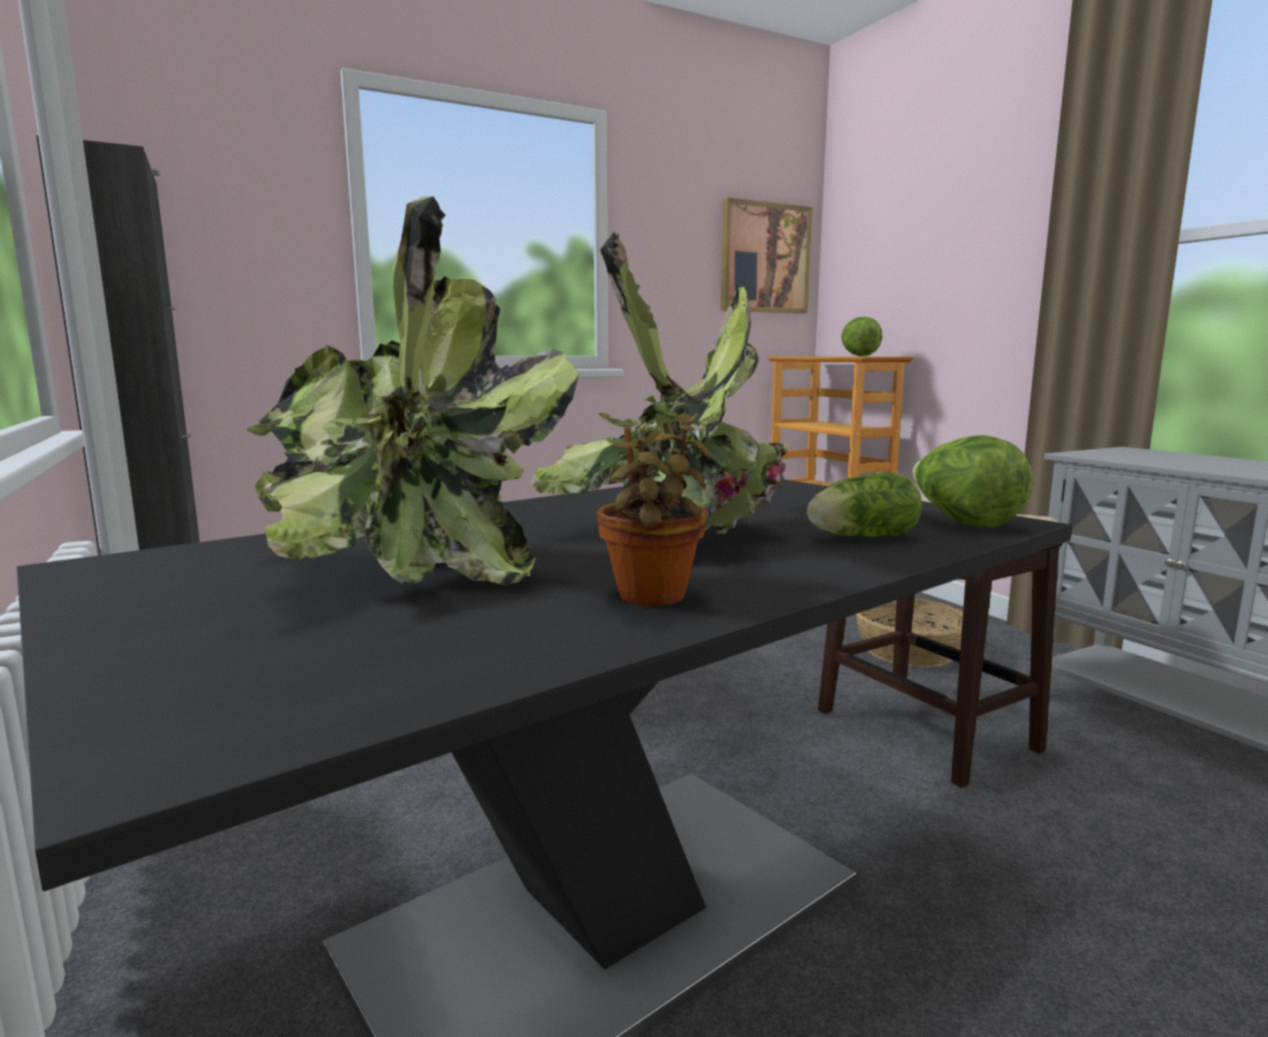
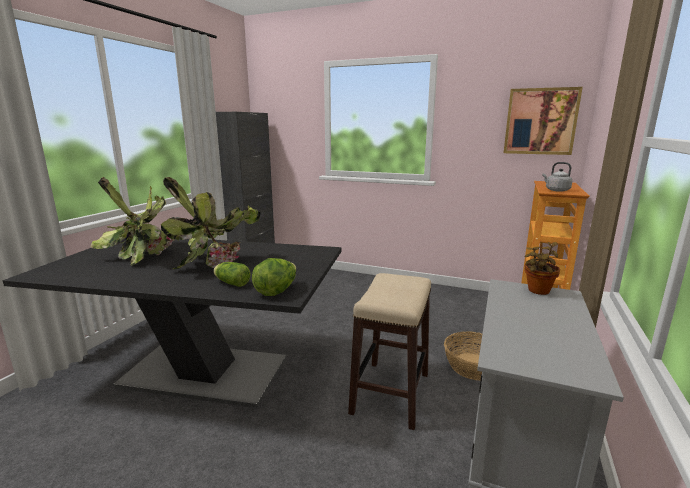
camera: 50 degrees right, 5 degrees up
(652, 598) = (135, 278): potted plant -> potted plant (537, 291)
(858, 356) = (556, 190): lettuce -> grey kettle

